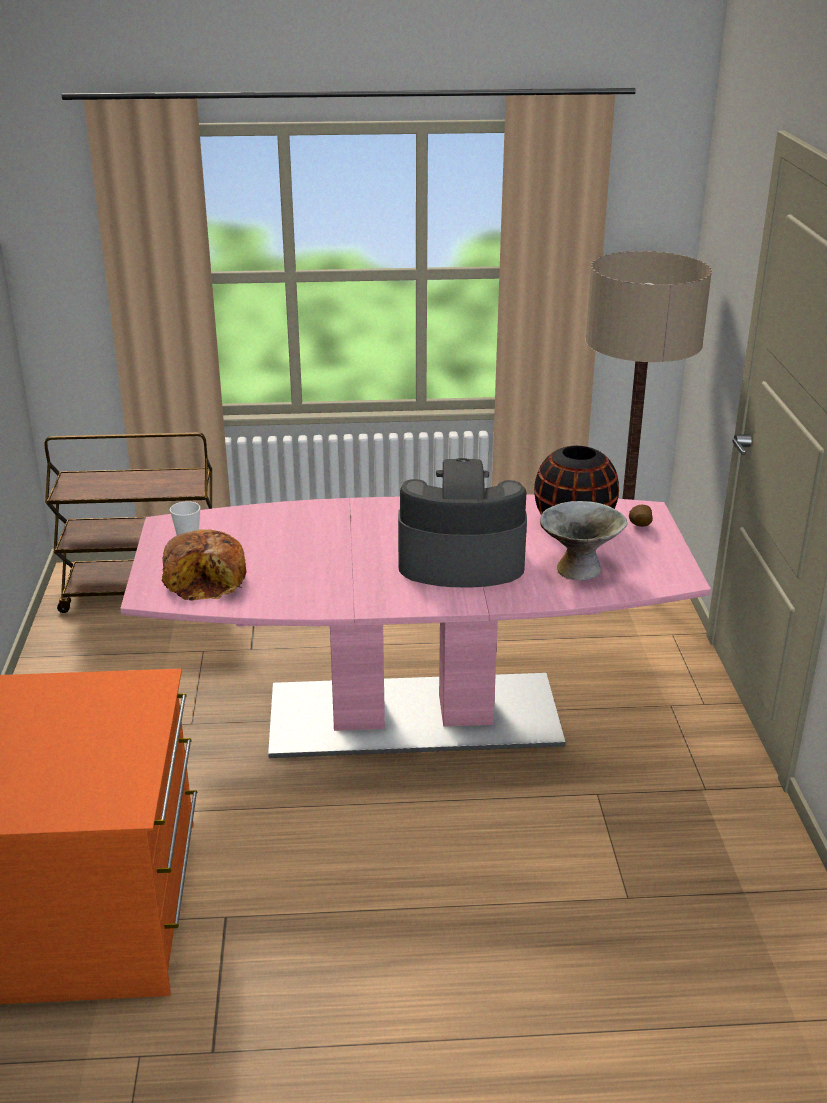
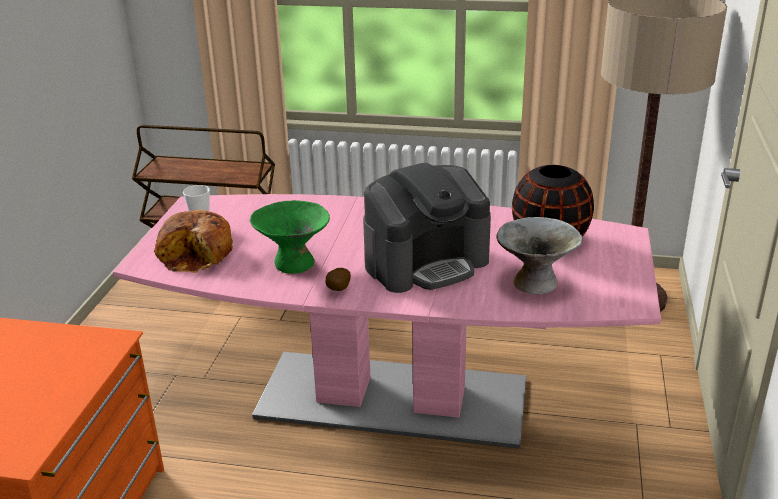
camera: 15 degrees right, 0 degrees up
(319, 577) = (293, 263): none -> green bowl
(460, 561) = (426, 262): coffee machine -> coffee machine turned 135 degrees clockwise
(639, 526) = (613, 248): potato -> potato (337, 290)

